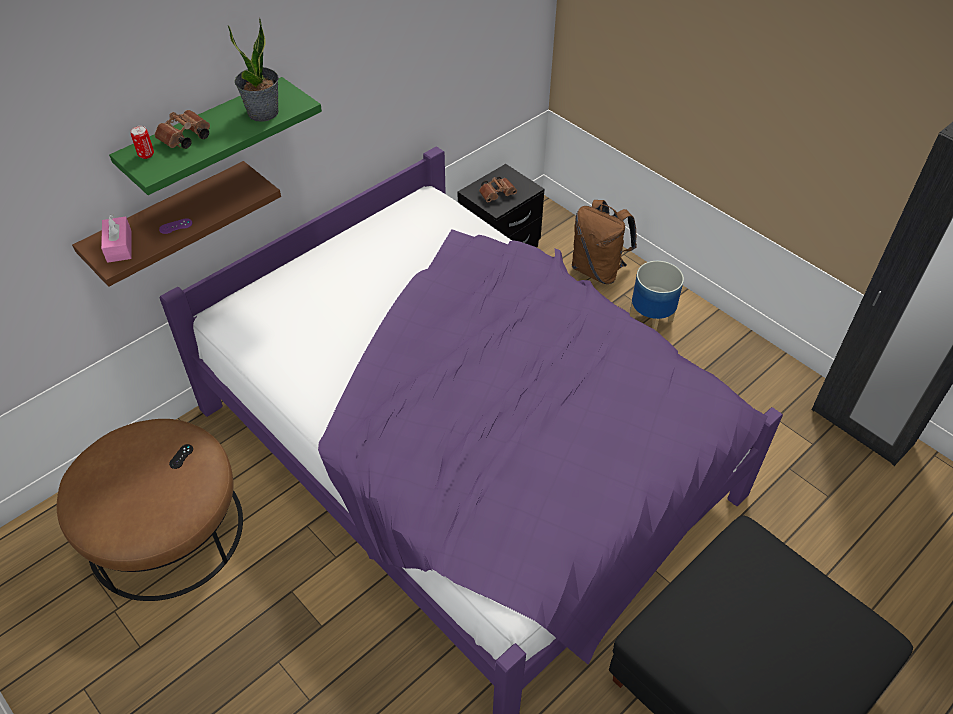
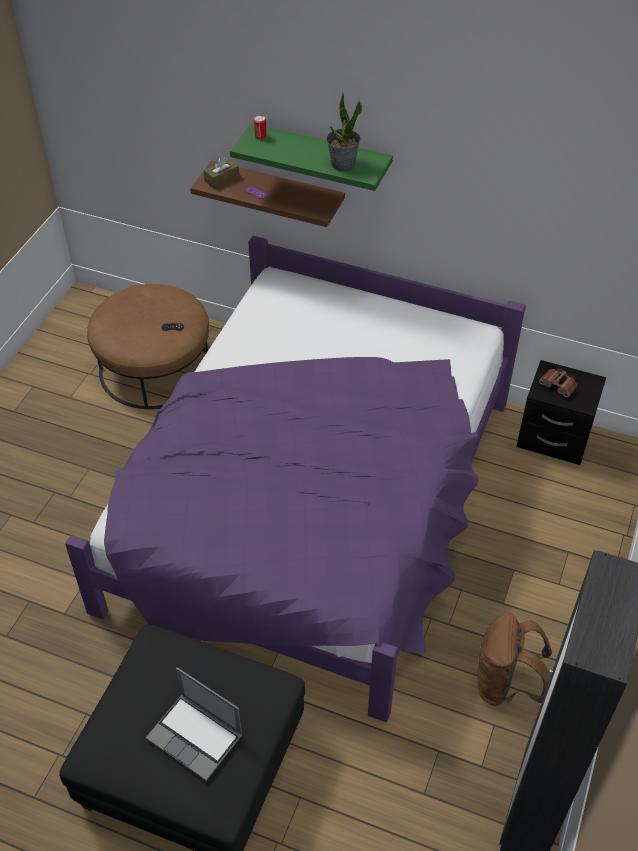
camera: 65 degrees right, 0 degrees up
(119, 246) = (222, 179): pink tissue box -> brown tissue box
(185, 139) = (288, 144): brown binoculars -> none
(598, 270) = (584, 521): brown backpack -> brown backpack (505, 684)
(649, 321) = (548, 583): planter -> none
(794, 631) = (196, 737): none -> laptop

